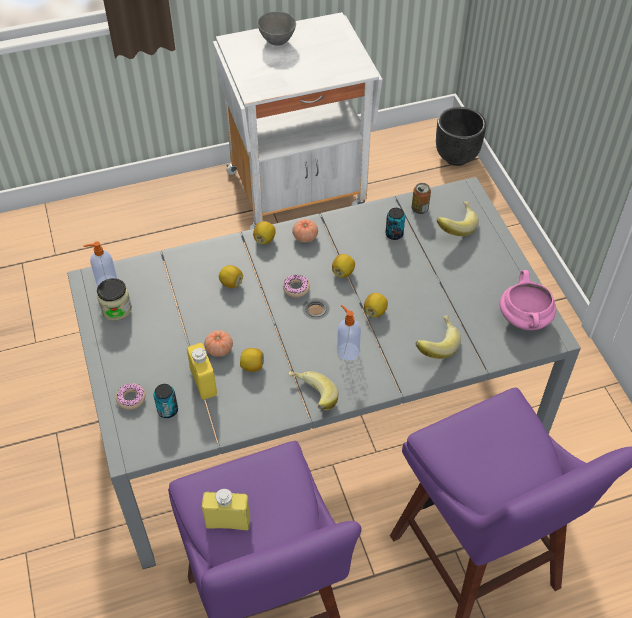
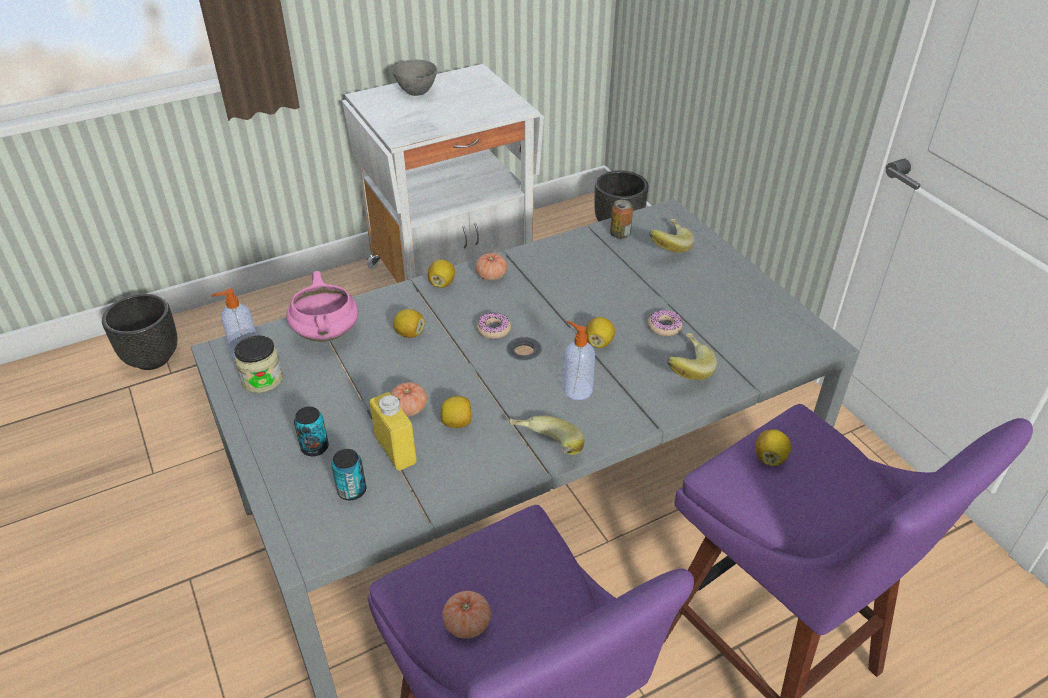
camera: 10 degrees left, 10 degrees down
(43, 239) = (153, 358): none -> black planter
(131, 398) = (297, 483): donut -> donut (664, 327)
(228, 522) = (467, 623): yellow bottle -> tomato
(343, 272) = (547, 306): lemon -> lemon (770, 458)
(394, 234) = (598, 261): can -> can (315, 447)
(525, 320) = (783, 330): pink cooking pot -> pink cooking pot (327, 334)

